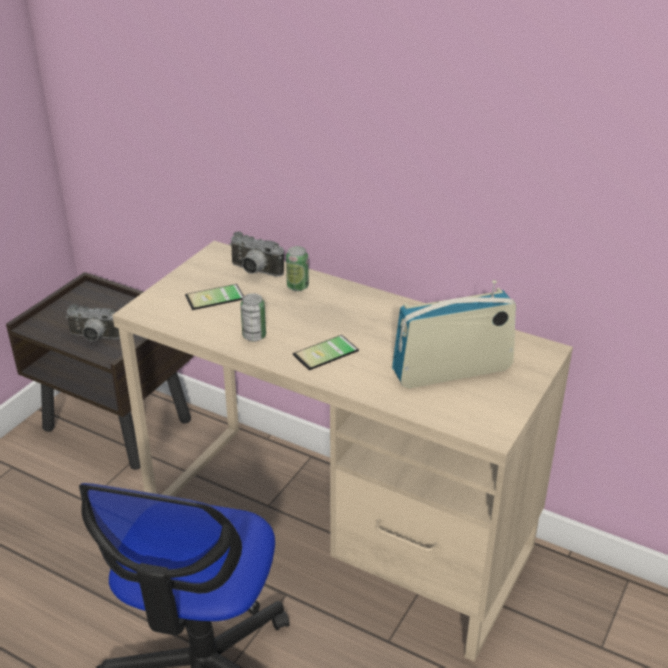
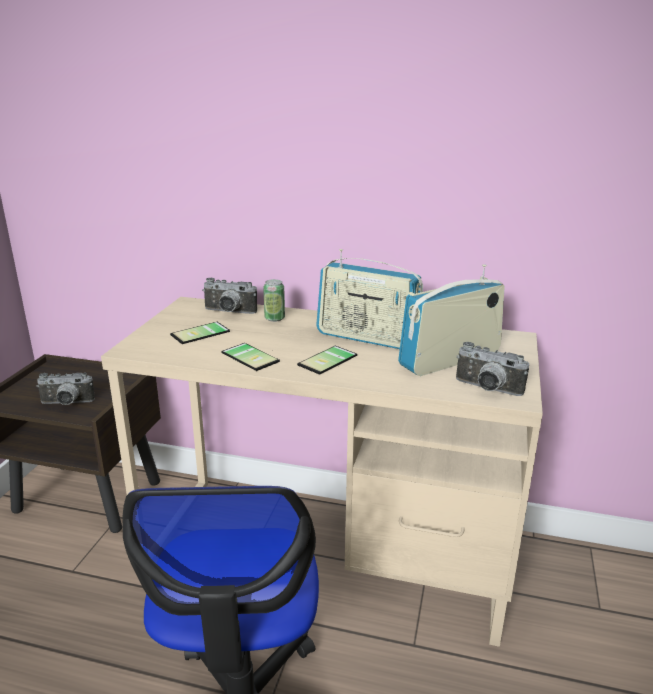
camera: 15 degrees left, 10 degrees down
(254, 336) = (252, 356): can -> phone
(382, 328) = (367, 338): none -> radio
(467, 416) = (486, 389): none -> camera

